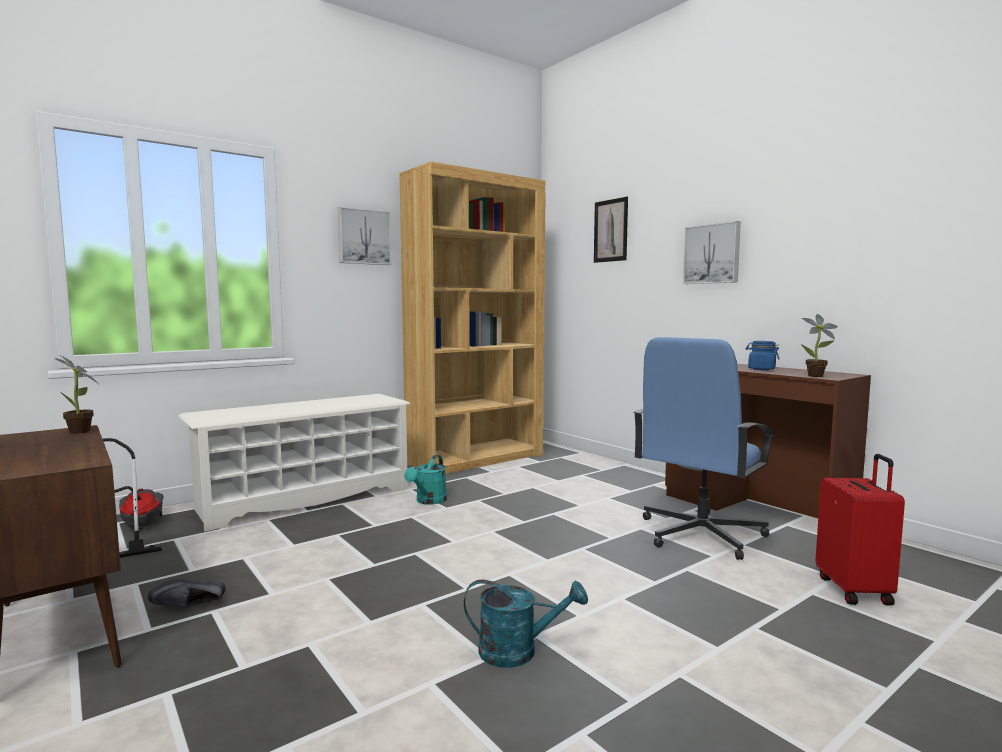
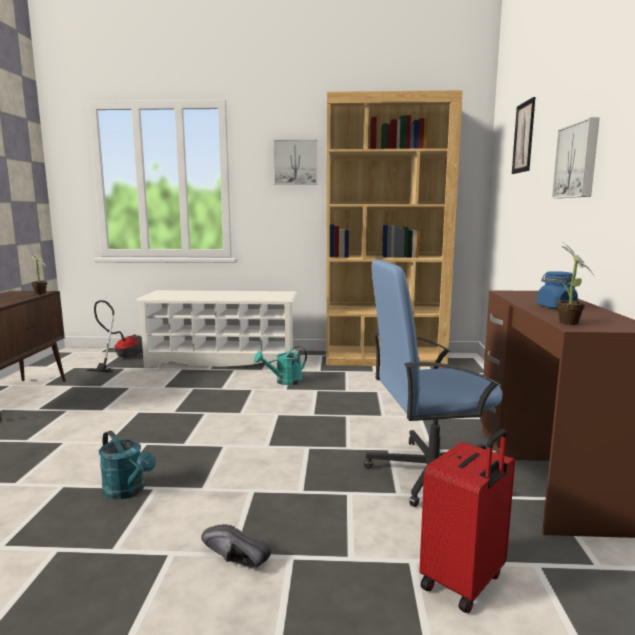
camera: 40 degrees right, 5 degrees up
(189, 607) = (65, 404): black shoe -> black shoe (233, 561)

